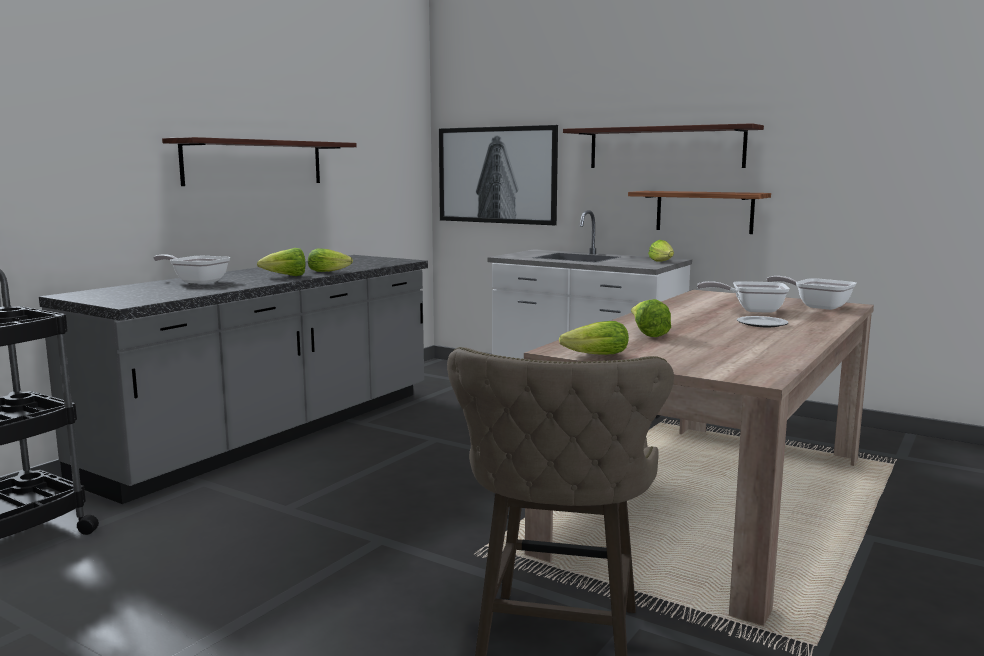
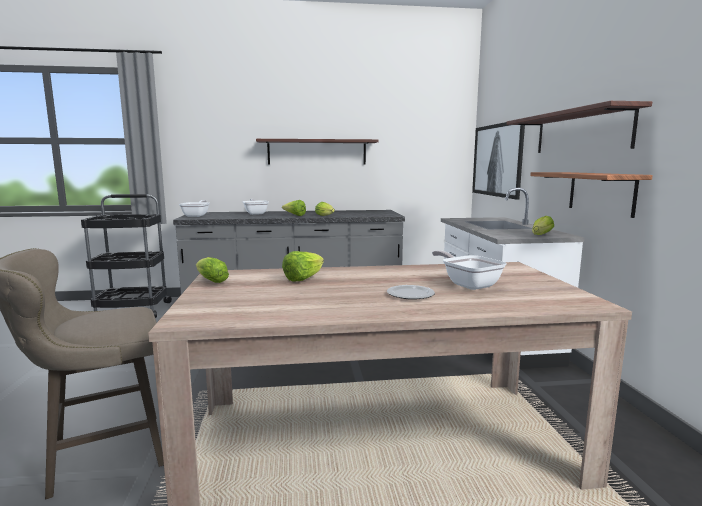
camera: 50 degrees right, 0 degrees up
(817, 306) = (549, 296): frying pan -> frying pan (197, 215)

